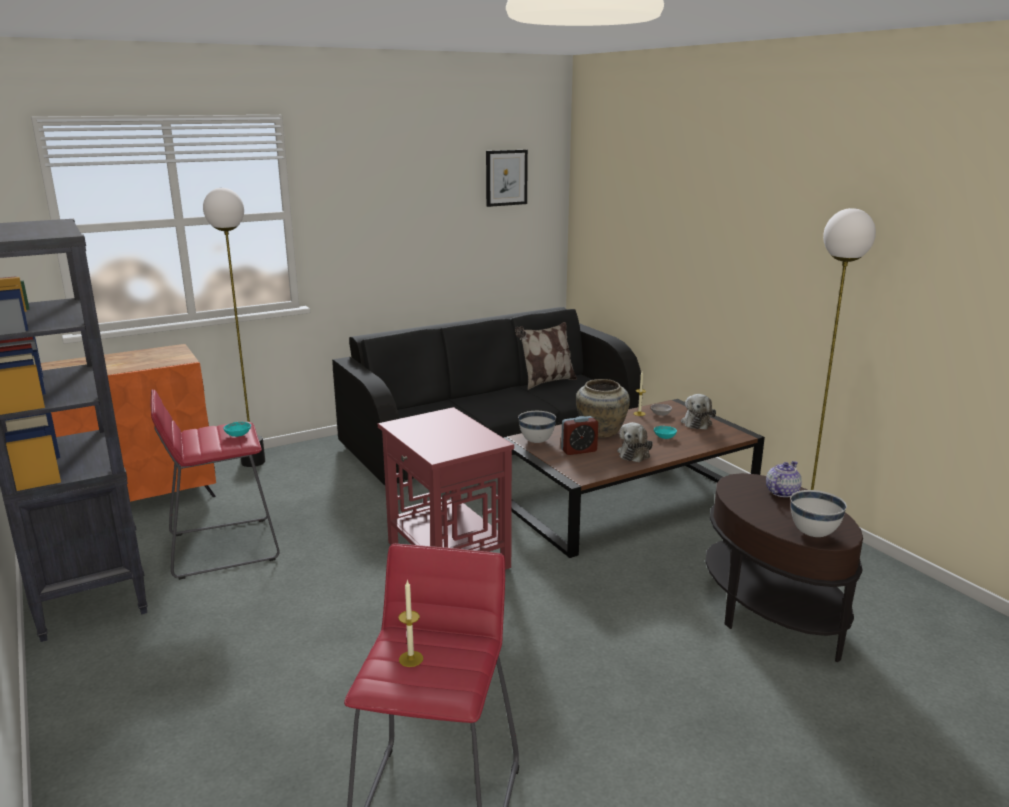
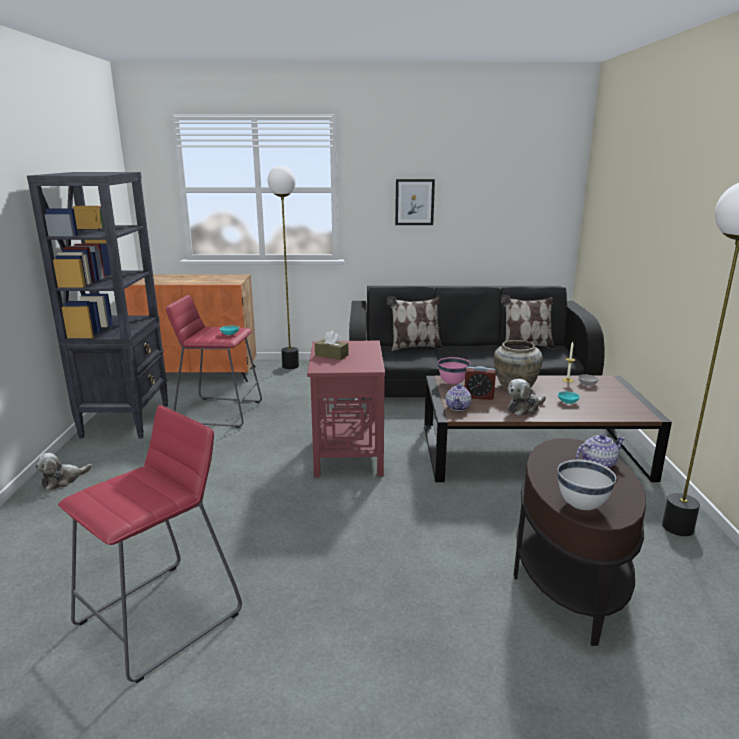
camera: 30 degrees right, 0 degrees up
(411, 659) = (123, 489): candle -> none
(428, 437) = (331, 355): none -> brown tissue box
(430, 406) = (414, 347): none -> pillow
(506, 177) = (522, 170): picture -> picture (414, 202)
(537, 441) = (453, 383): white bowl -> pink bowl
(573, 467) = (458, 407): none -> teapot
(696, 422) = (614, 397): plush toy -> plush toy (63, 480)

